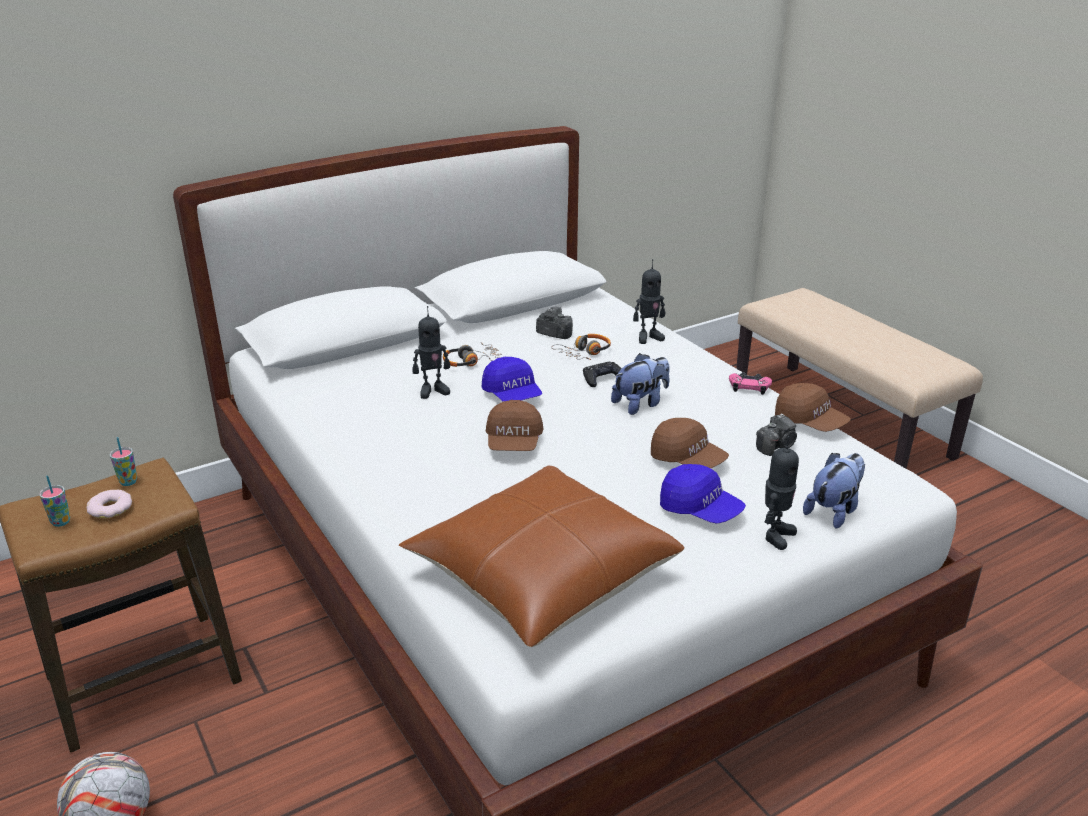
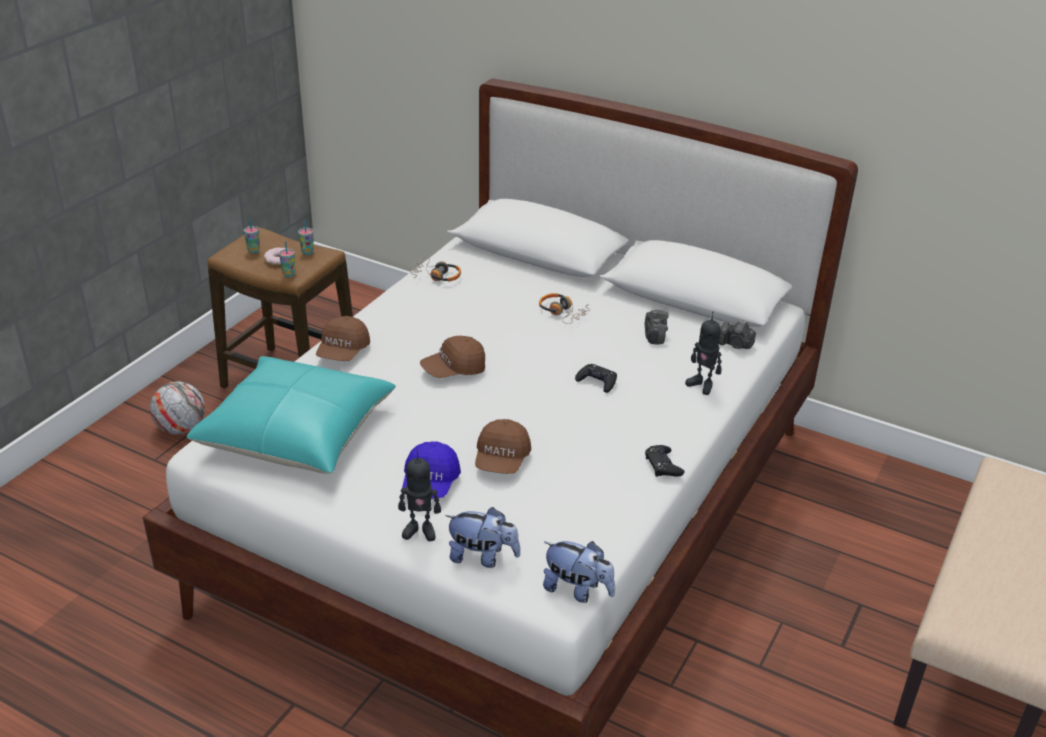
camera: 60 degrees right, 5 degrees up
(161, 508) = (289, 274): none -> cup
(433, 391) = (500, 311): toy robot -> none
(512, 395) = (526, 347): blue cap -> none
(542, 575) = (296, 432): brown pillow -> turquoise pillow
(584, 353) = (635, 360): headphones -> headphones (436, 276)
(640, 404) = (572, 413): plush toy -> plush toy (577, 590)
(749, 387) = (663, 465): pink game controller -> black game controller
(776, 446) = (566, 504): camera -> camera (736, 345)
(810, 422) = (627, 515): brown cap -> brown cap (343, 352)

